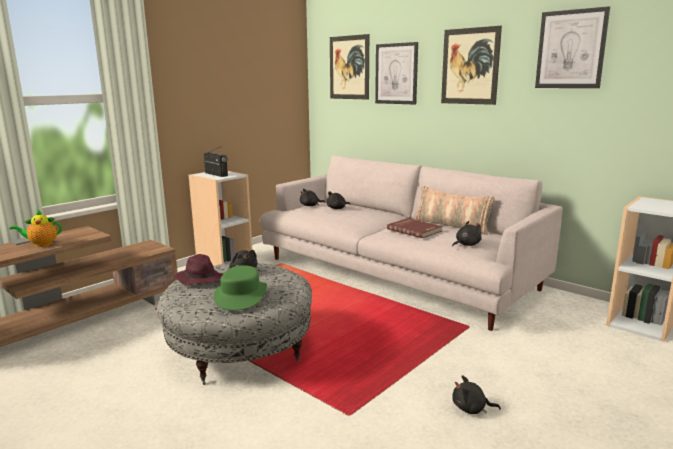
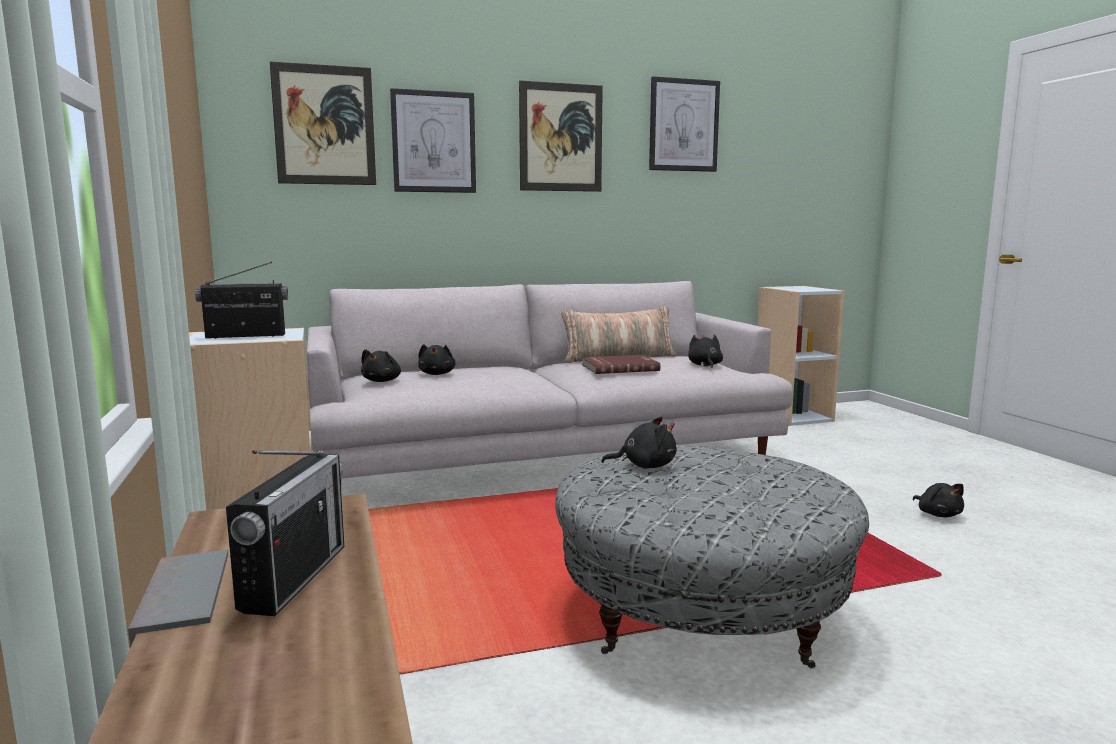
camera: 60 degrees left, 5 degrees down
(41, 244) = (295, 577): teapot -> radio
(199, 279) = (658, 495): purple hat -> none
(241, 295) = (775, 479): green hat -> none
(471, 409) = (938, 514): black plush toy -> black plush toy turned 60 degrees counterclockwise

